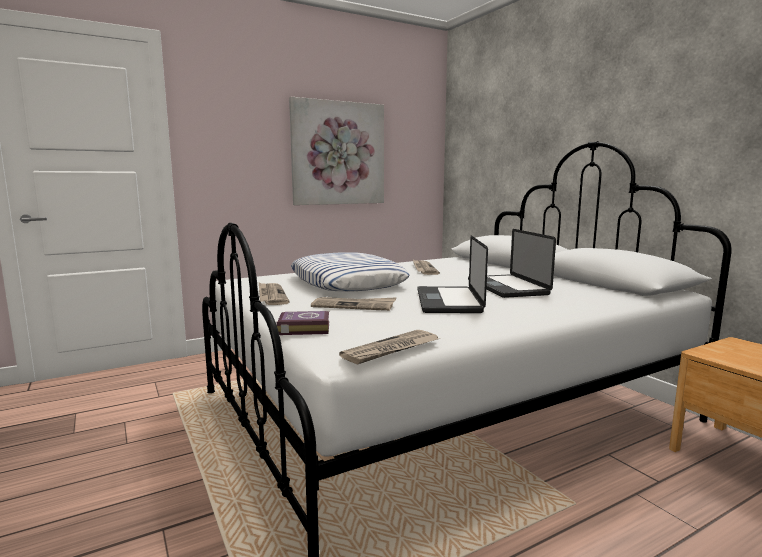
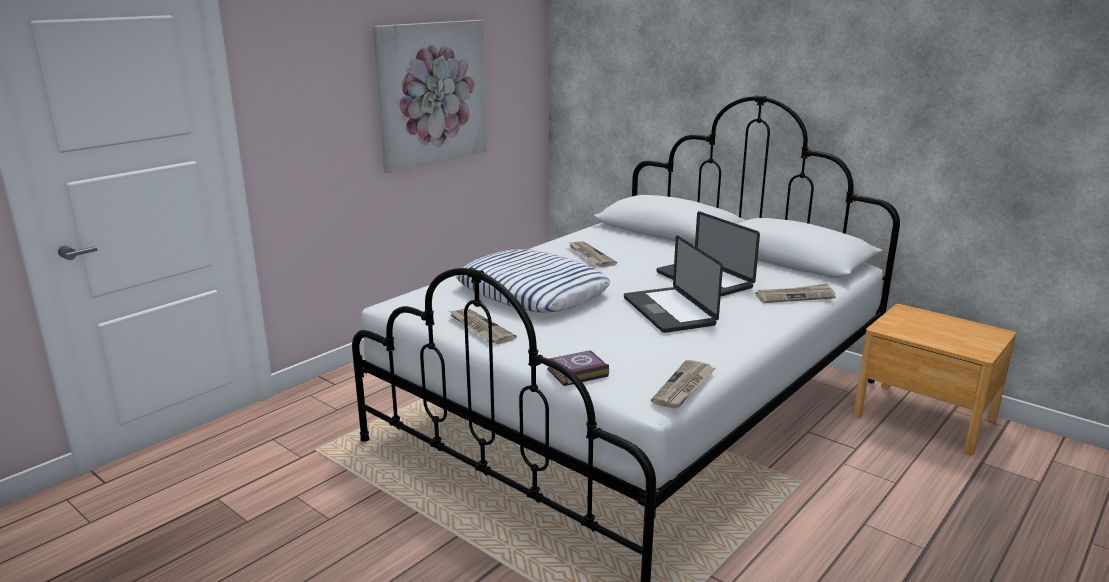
camera: 20 degrees left, 10 degrees up
(354, 306) = (586, 332): newspaper -> newspaper (795, 296)

